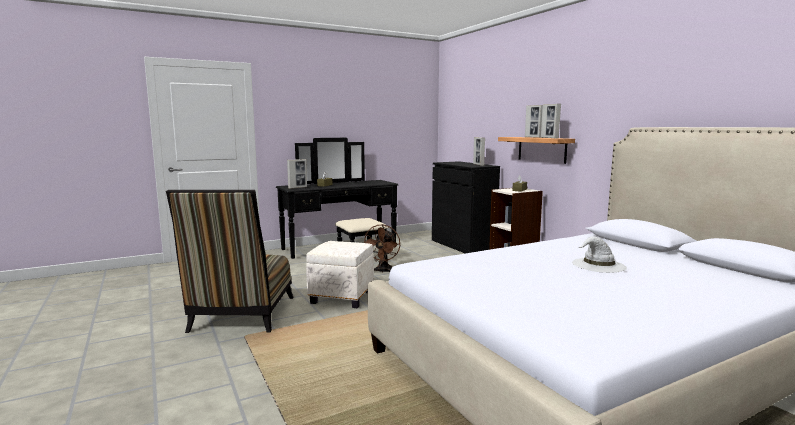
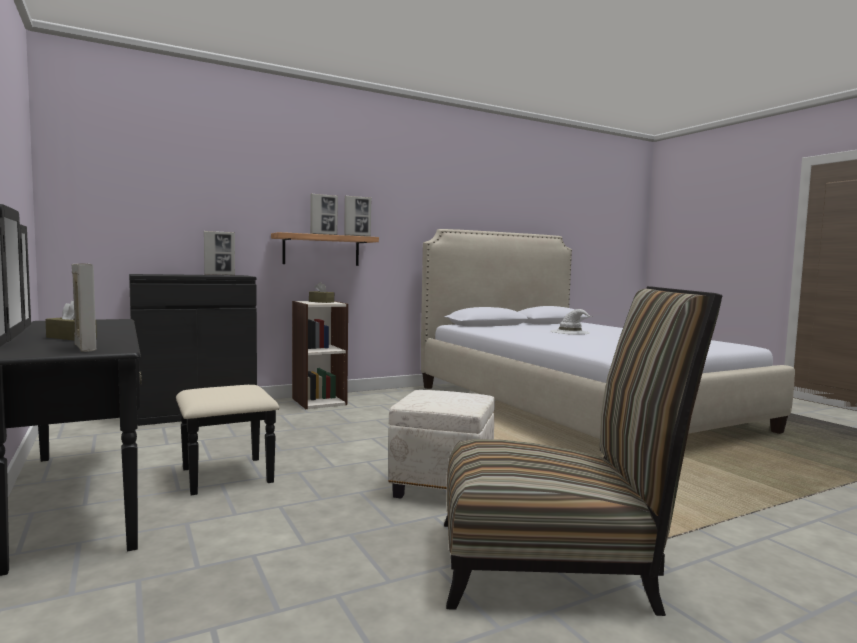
camera: 90 degrees left, 5 degrees down
(383, 271) = (314, 460): brown fan -> none

